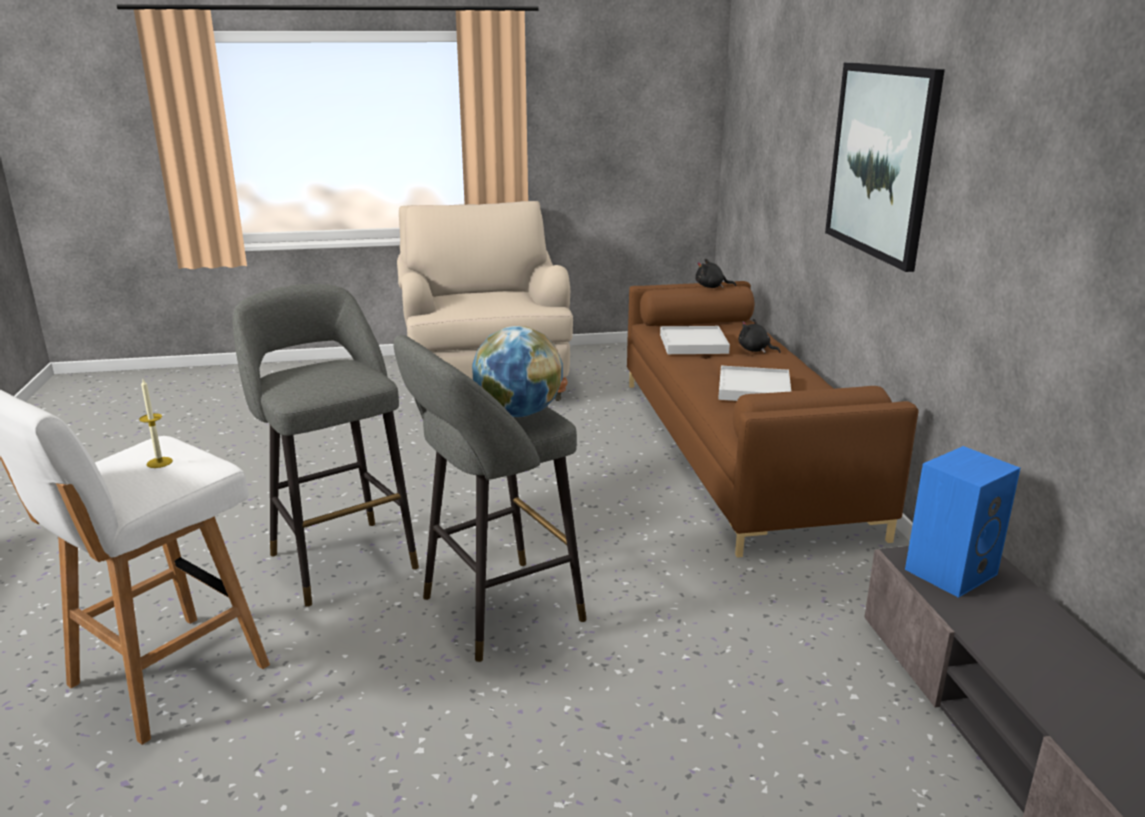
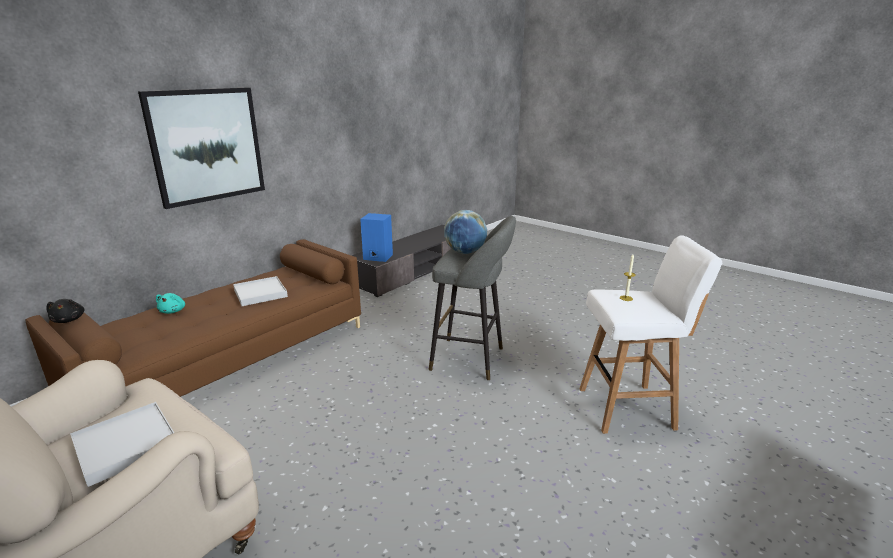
camera: 130 degrees left, 0 degrees up
(339, 557) = (500, 425): grey stool -> none
(693, 344) = (172, 331): white tray -> white tray (126, 445)
(755, 350) = (173, 311): black plush toy -> turquoise plush toy

